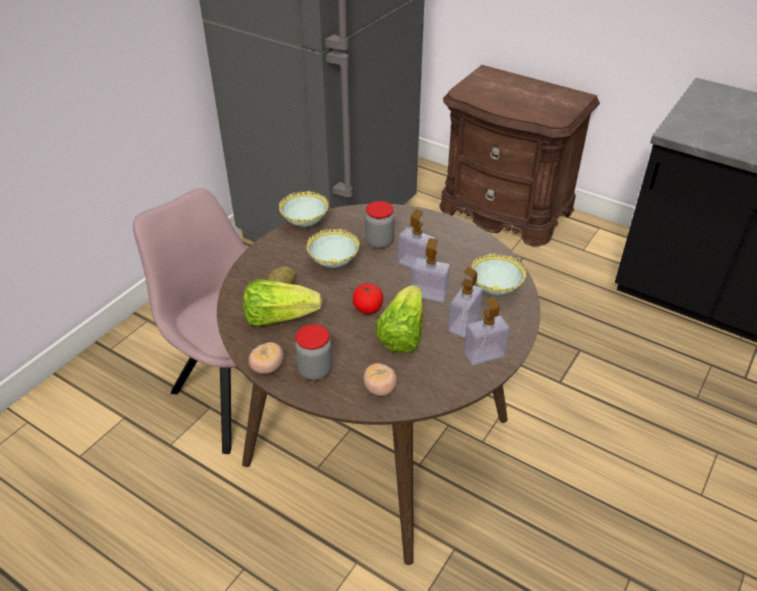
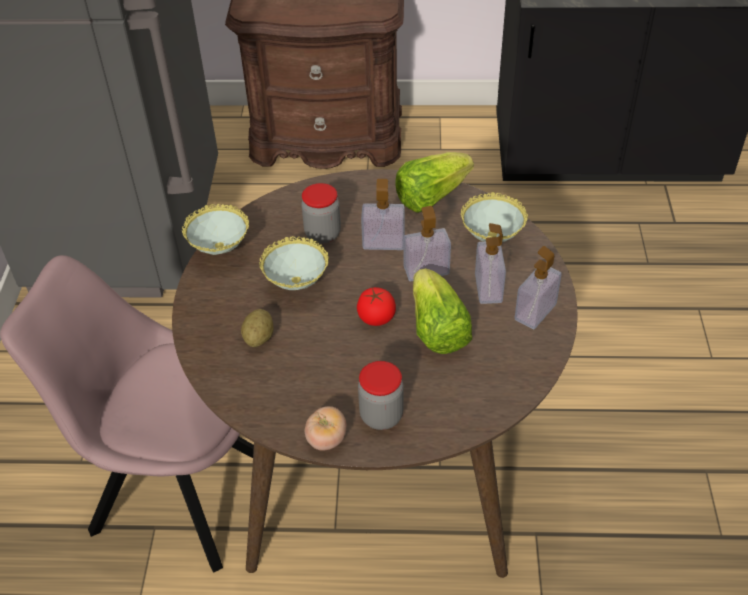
camera: 30 degrees left, 5 degrees up
(279, 317) = (287, 375): lettuce -> lettuce (431, 196)
(380, 389) = (466, 402): tomato -> none

